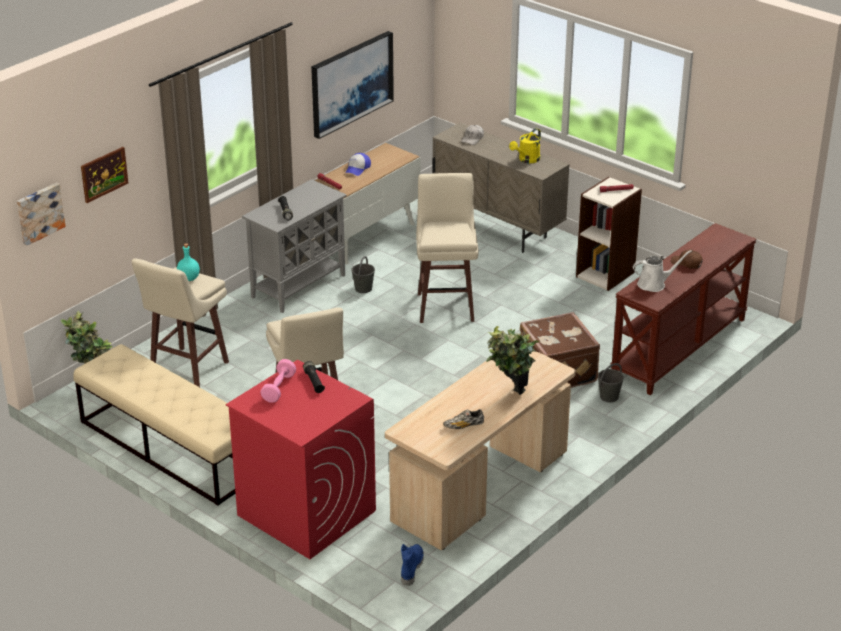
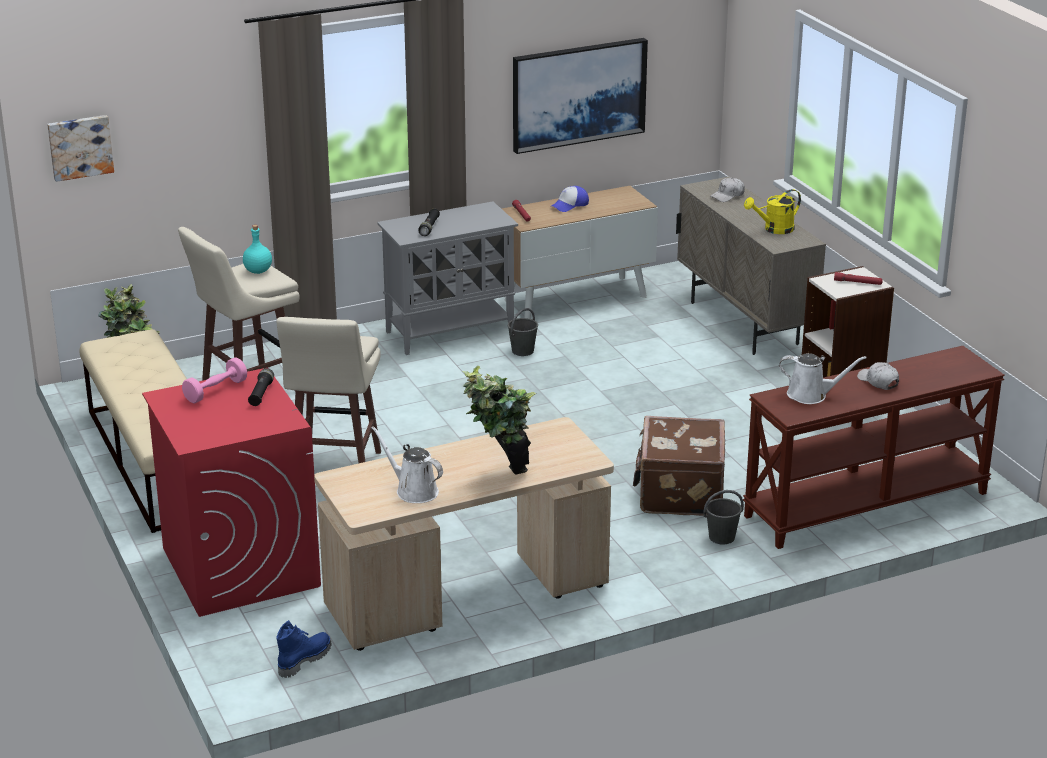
camera: 25 degrees right, 5 degrees down
(104, 174) = (179, 121): picture -> none
(446, 306) = (605, 391): beige stool -> none
(463, 426) = (413, 491): shoe -> white watering can
(686, 263) = (878, 381): brown cap -> white cap

